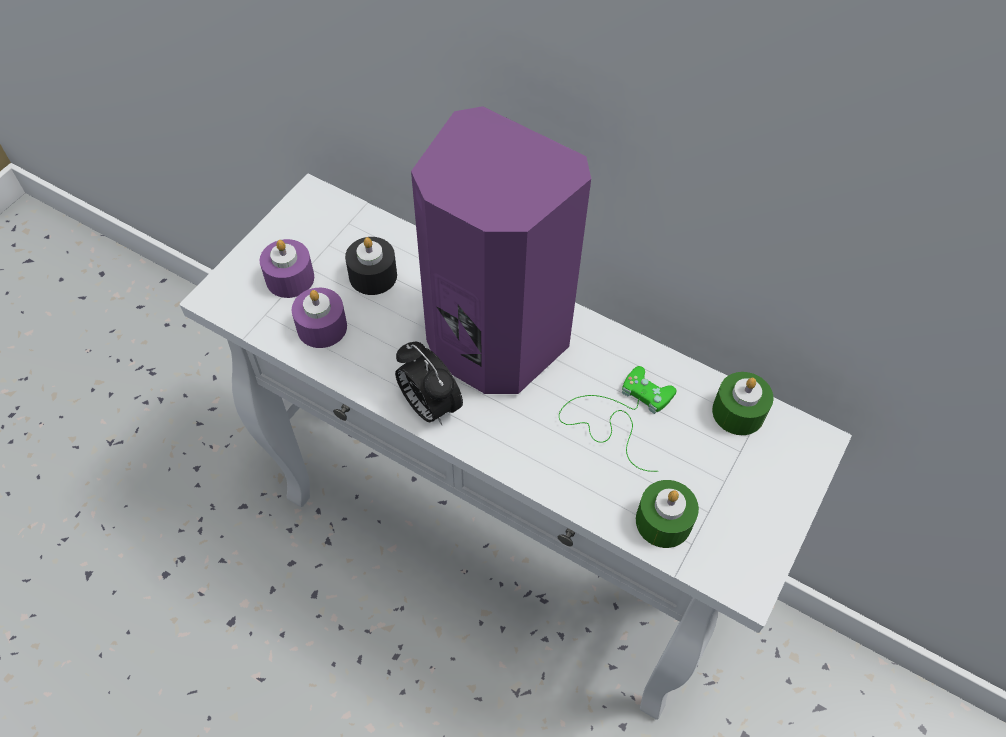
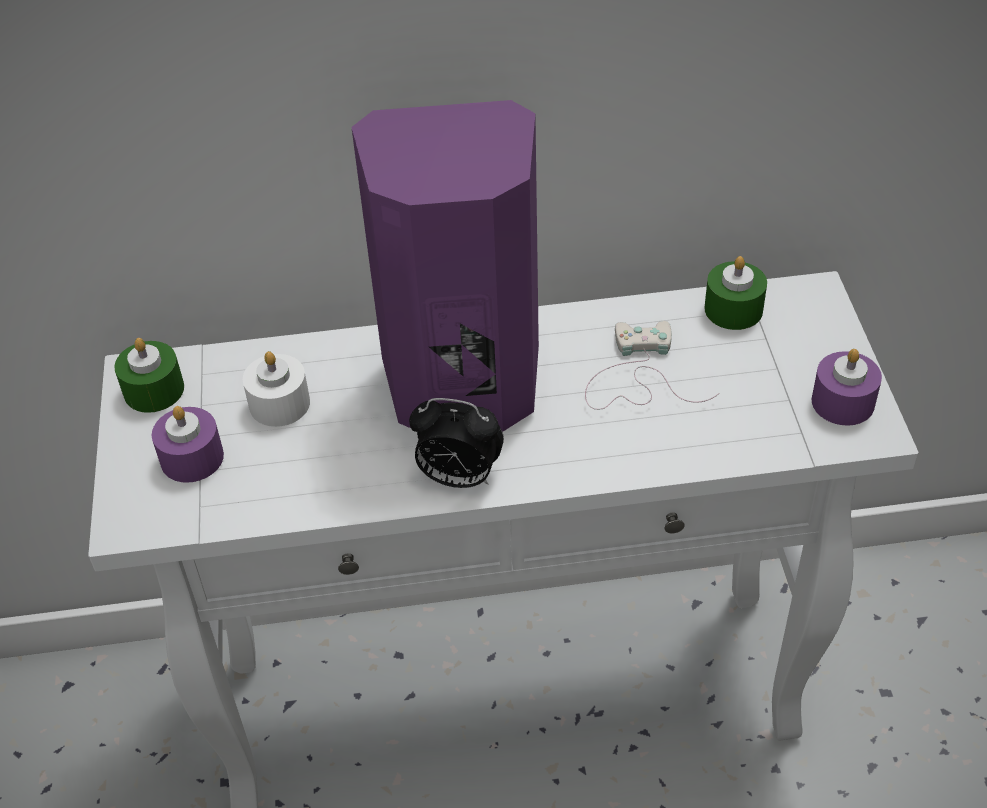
camera: 35 degrees left, 10 degrees down
(322, 327) = (275, 479): purple candle -> purple candle (843, 402)
(373, 275) = (279, 403): black candle -> white candle
(617, 416) = (637, 375): green game controller -> white game controller
(663, 521) = (762, 430): green candle -> green candle (154, 390)

